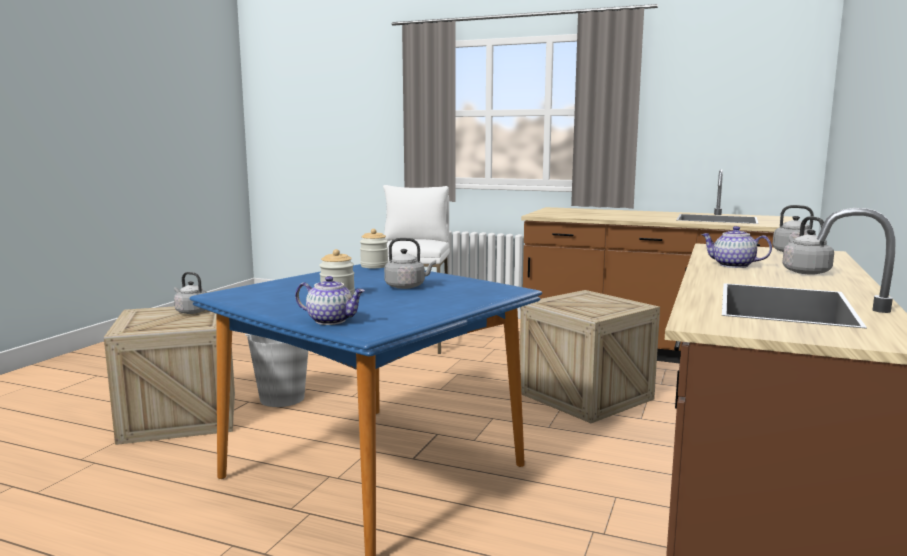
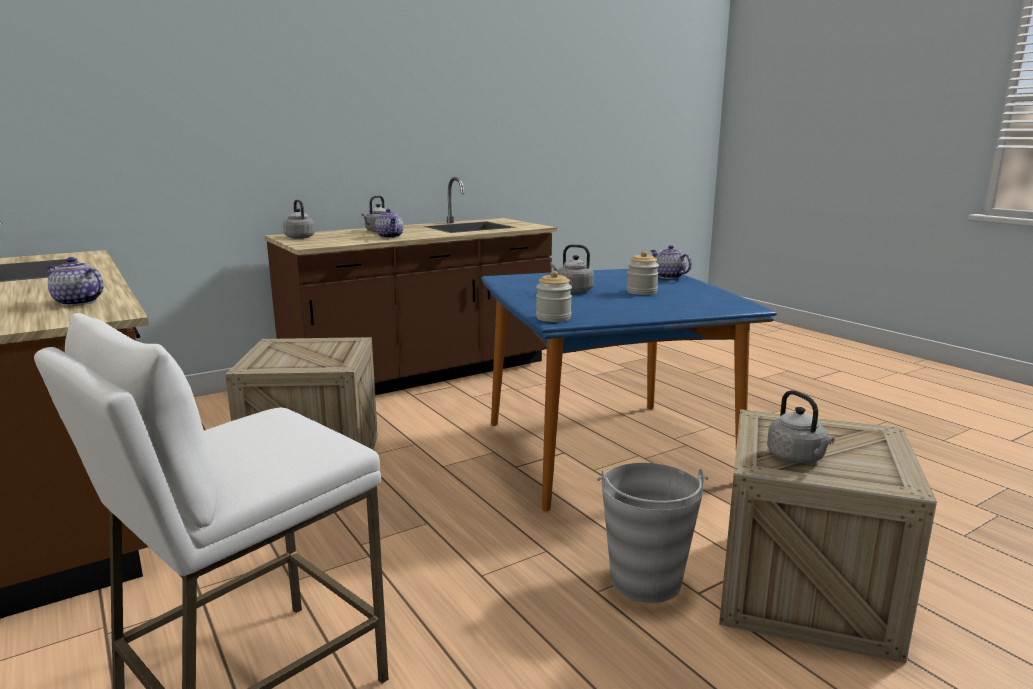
camera: 145 degrees left, 5 degrees up
(580, 215) = (77, 302): none -> teapot

